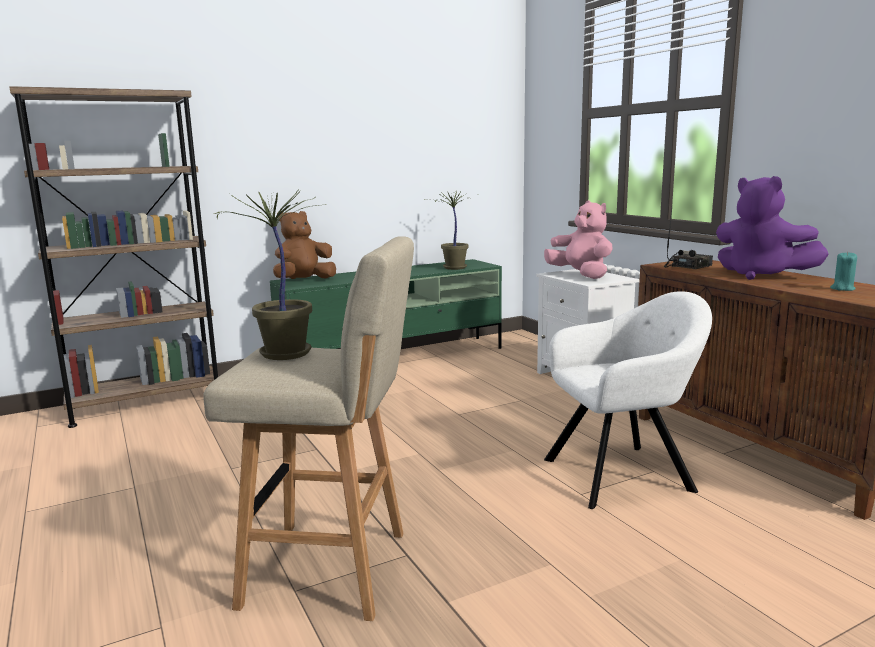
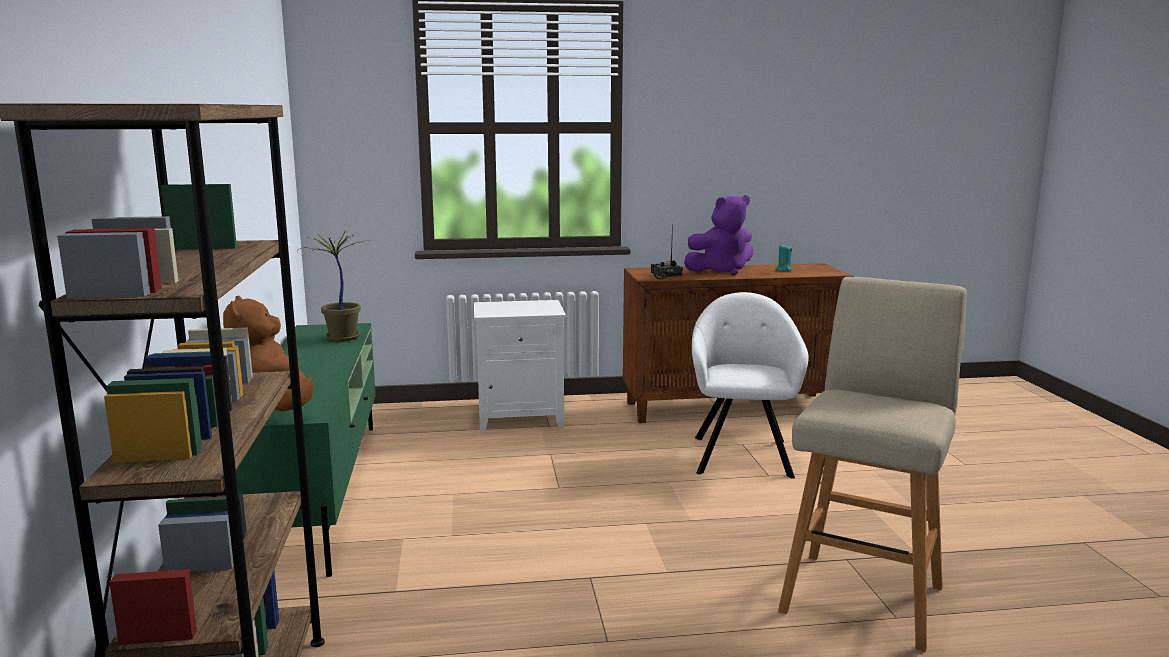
camera: 70 degrees left, 0 degrees up
(283, 354) = (857, 408): potted plant -> none
(580, 275) = (513, 308): pink plush toy -> none

